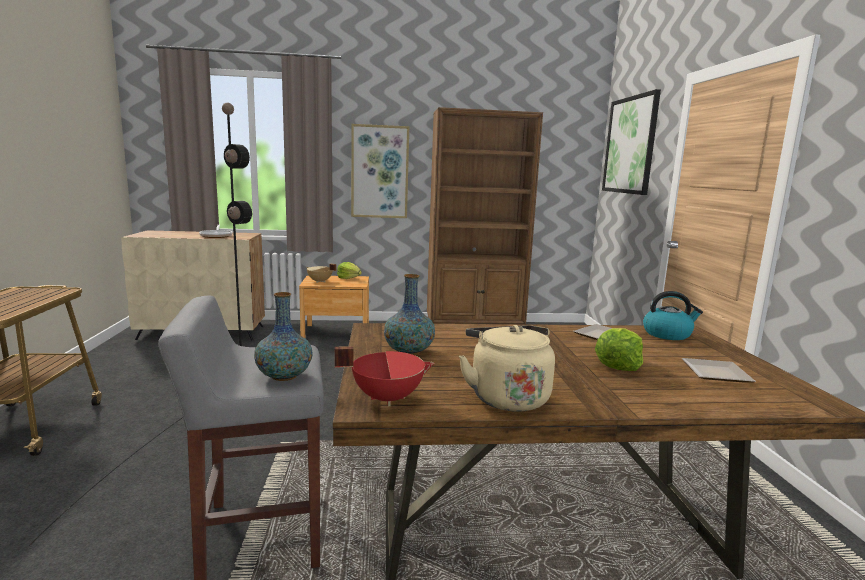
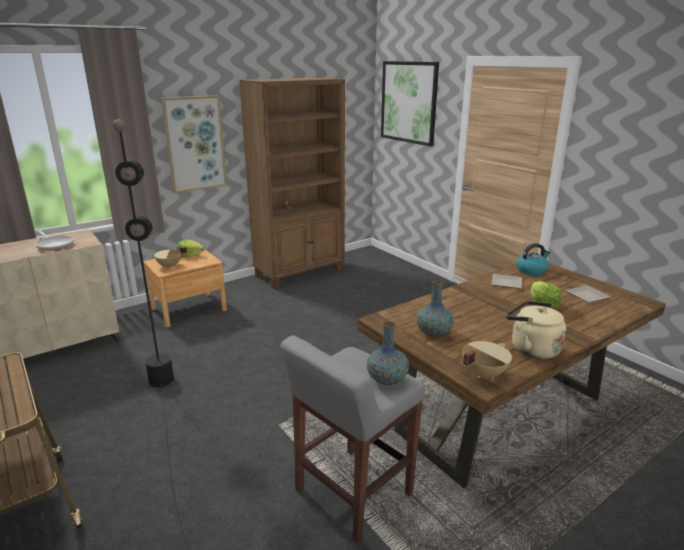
camera: 30 degrees left, 10 degrees up
(387, 398) = (483, 373): red cooking pot -> beige cooking pot

